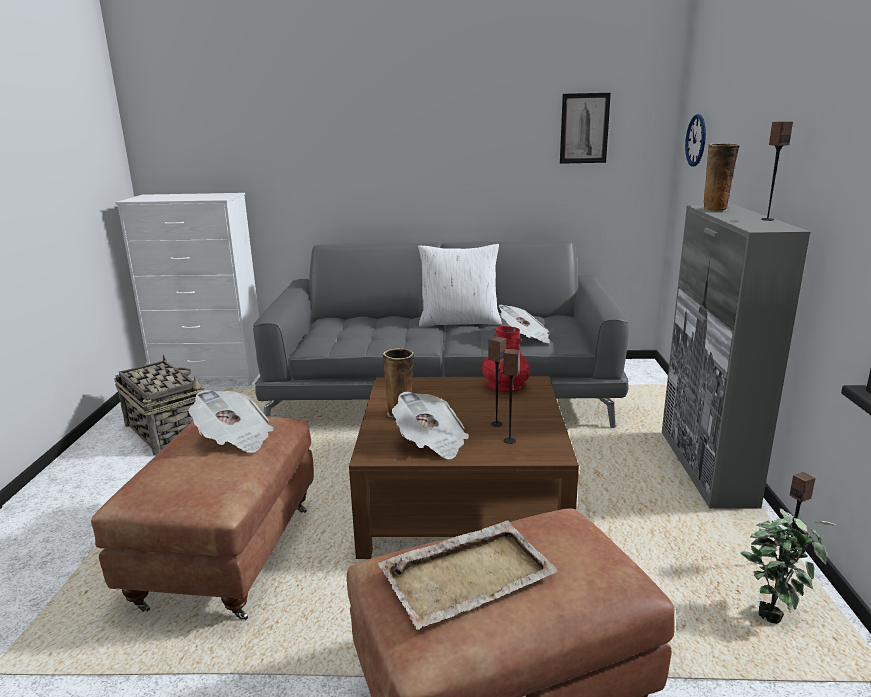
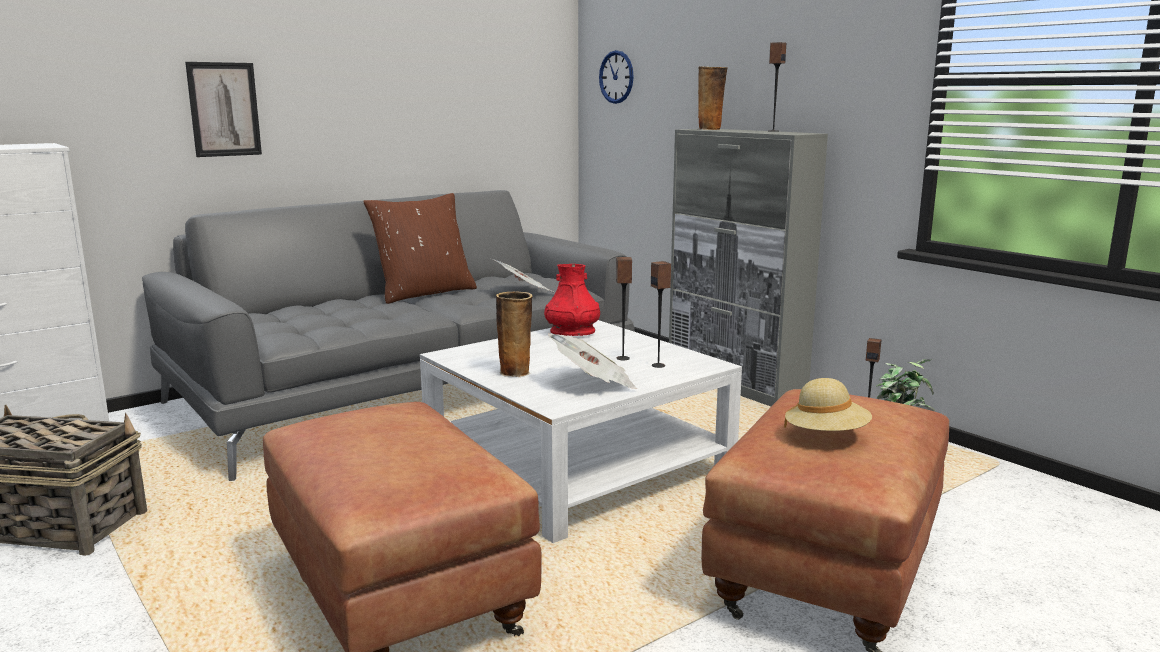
camera: 40 degrees left, 5 degrees down
(235, 439) = (394, 427): newspaper -> none
(459, 322) = (424, 293): white pillow -> brown pillow
(462, 499) = (577, 465): brown coffee table -> white coffee table
(469, 575) = (826, 435): beige tray -> beige hat
(584, 128) = (495, 64): picture -> picture (224, 109)

